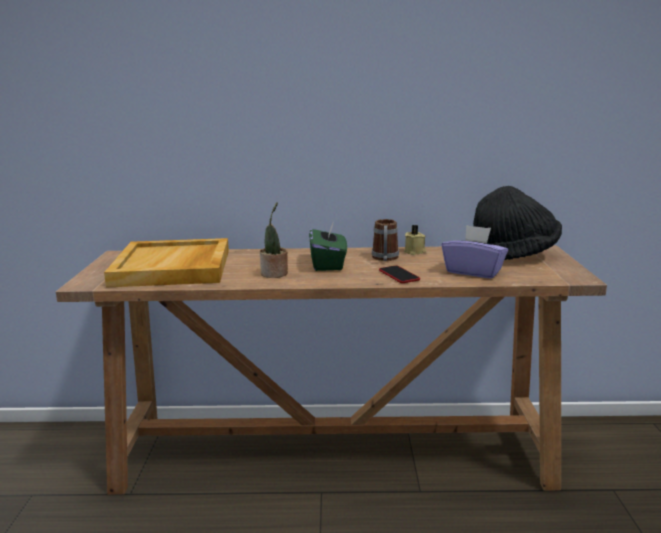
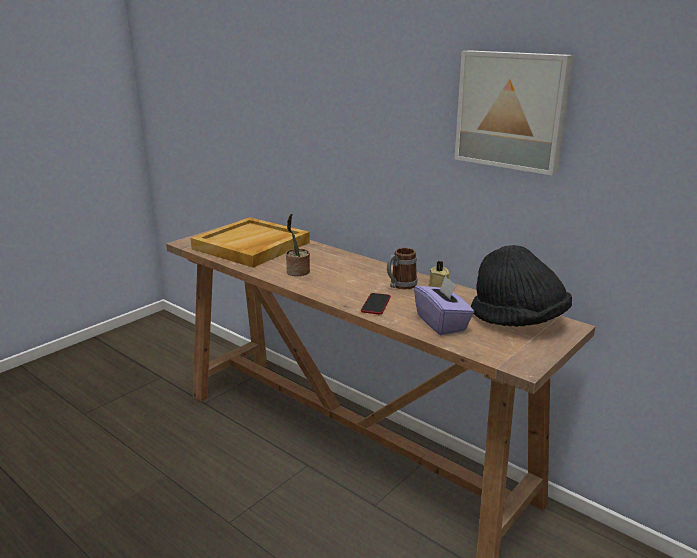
camera: 40 degrees right, 5 degrees up
(328, 264) = (349, 276): green tissue box -> none
(463, 69) = (512, 110): none -> picture

